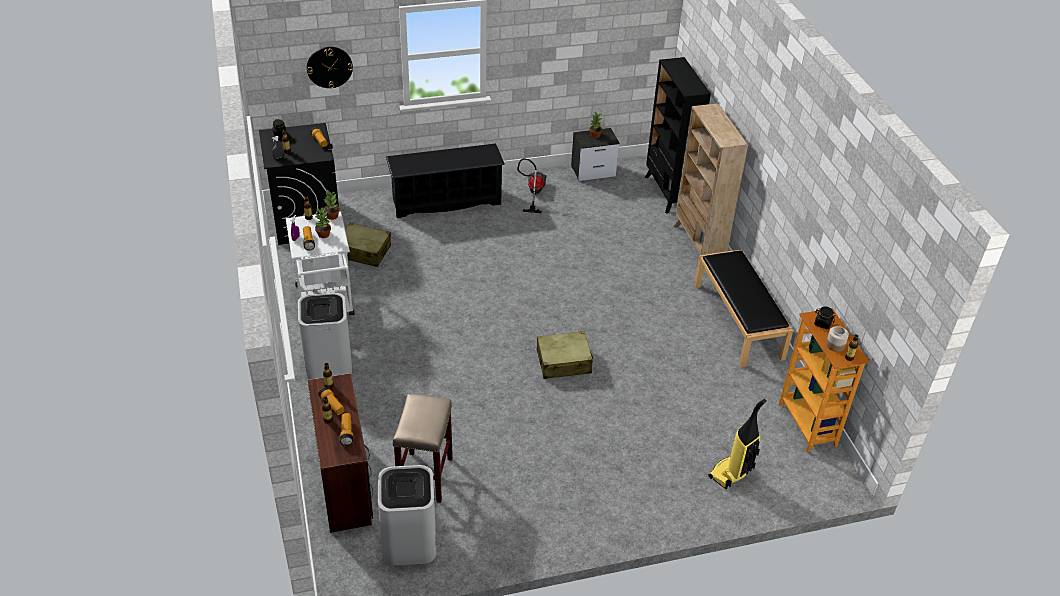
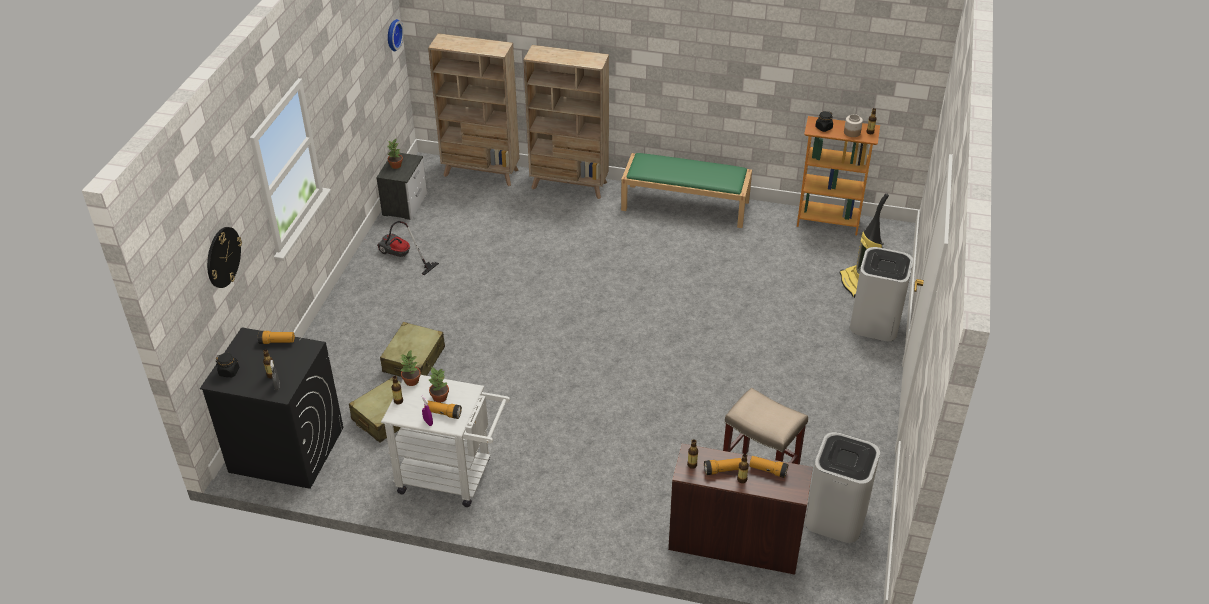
camera: 60 degrees left, 0 degrees up
(328, 364) = (552, 504): white trash can -> white trash can (875, 324)
(446, 201) = (356, 324): black shoe rack -> none
(564, 362) = (666, 329): beige suitcase -> beige suitcase (414, 360)
(655, 38) = (392, 35): none -> wall clock
(667, 193) = (481, 173): black bookcase -> beige bookcase
(738, 321) = (686, 205): black bench -> green bench

